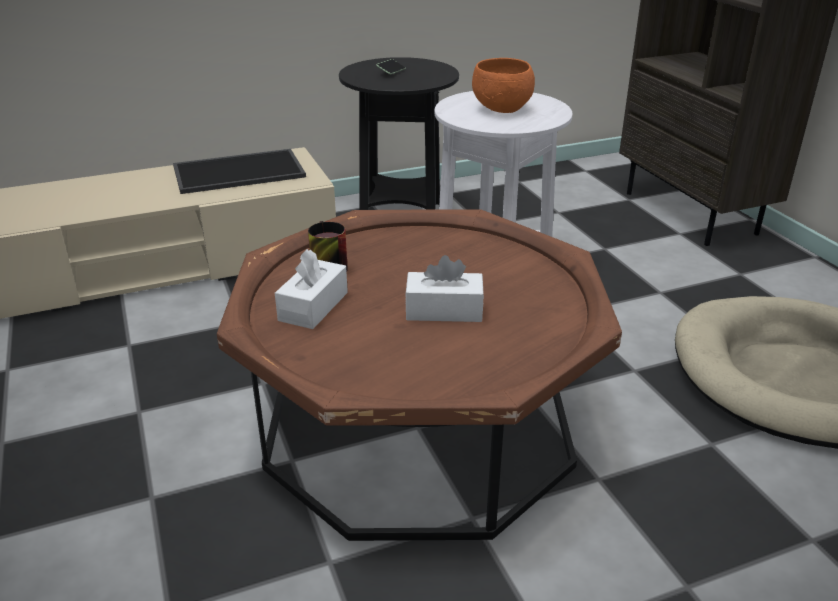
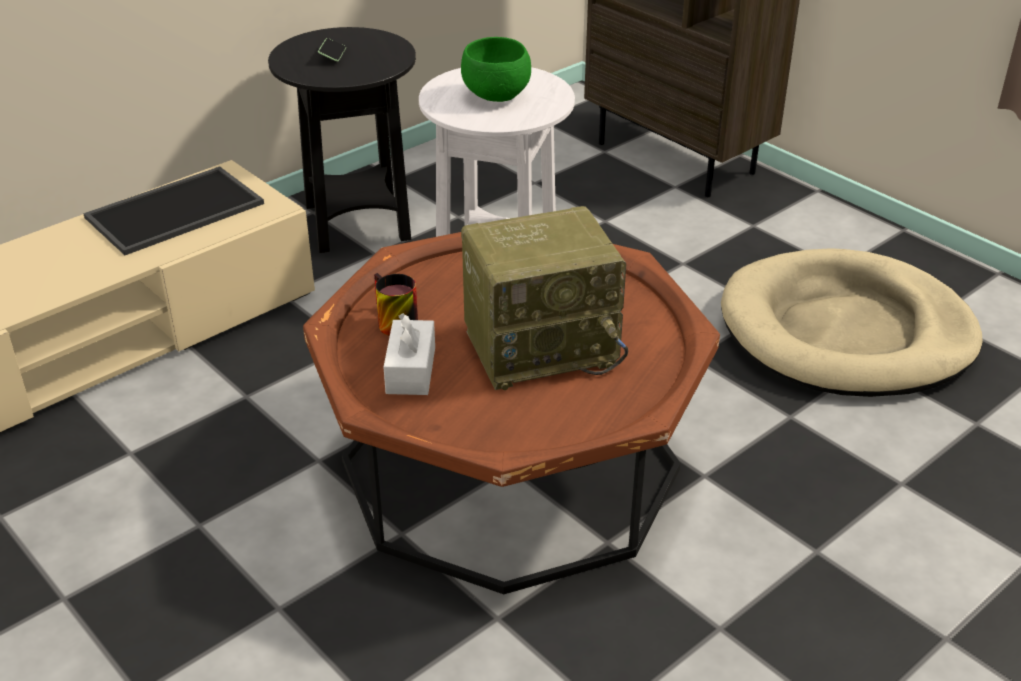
camera: 20 degrees left, 5 degrees up
(444, 310) = (542, 346): white tissue box -> radio
(503, 110) = (498, 97): orange bowl -> green bowl

